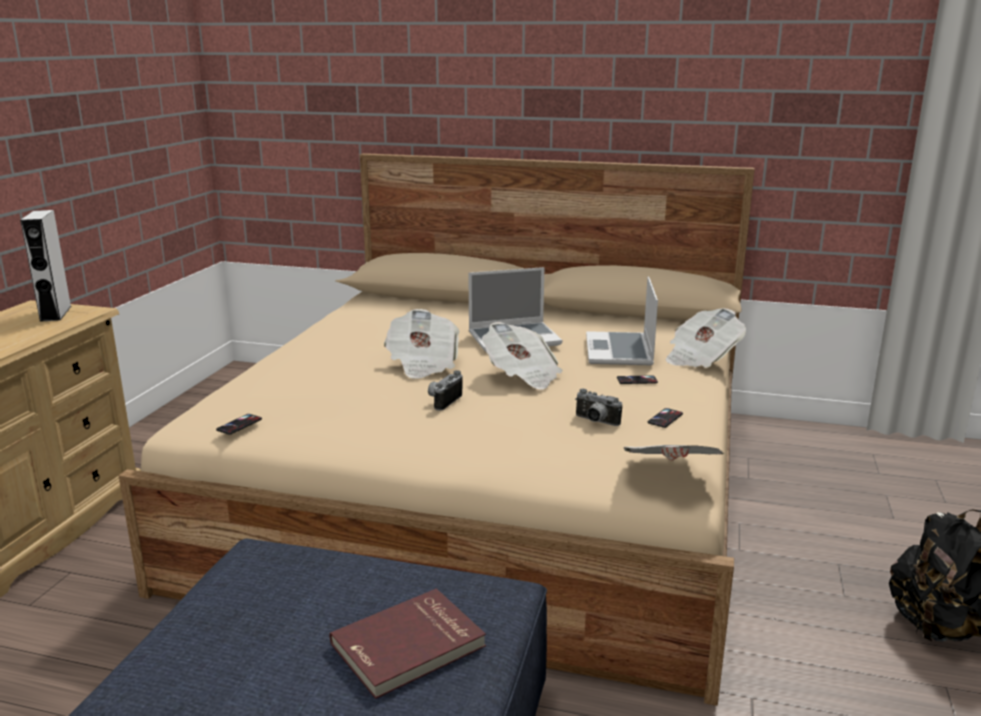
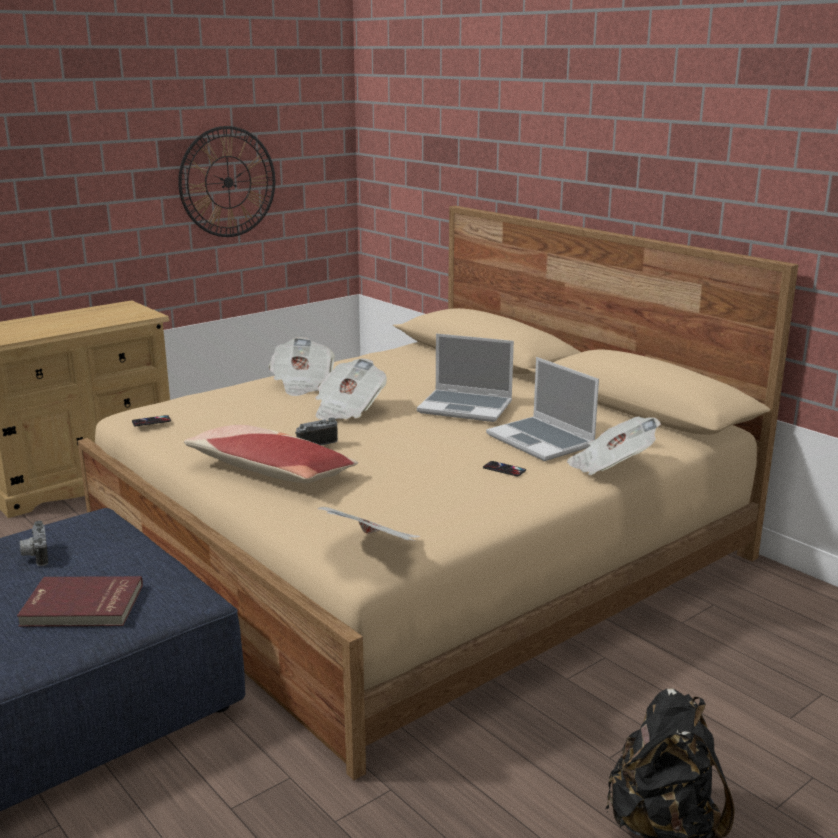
camera: 35 degrees right, 0 degrees up
(55, 313) = (127, 312): grey speaker -> none
(103, 147) = (228, 182): none -> wall clock
(452, 438) = (269, 471): none -> pillow
(522, 375) = (413, 439): newspaper -> newspaper (302, 384)
(595, 422) = (399, 491): camera -> camera (35, 556)
(620, 351) = (542, 441): laptop -> laptop turned 75 degrees counterclockwise
(665, 418) = (464, 506): phone -> none

